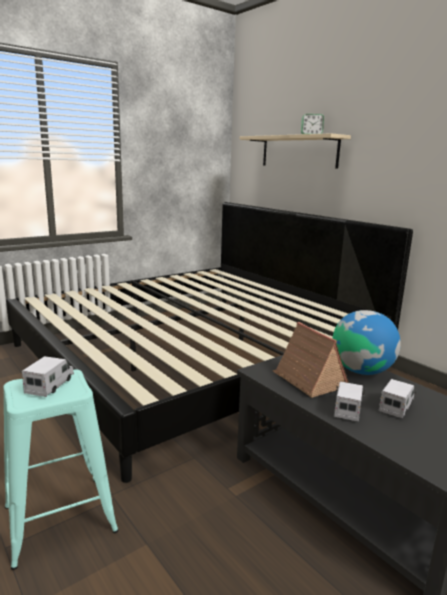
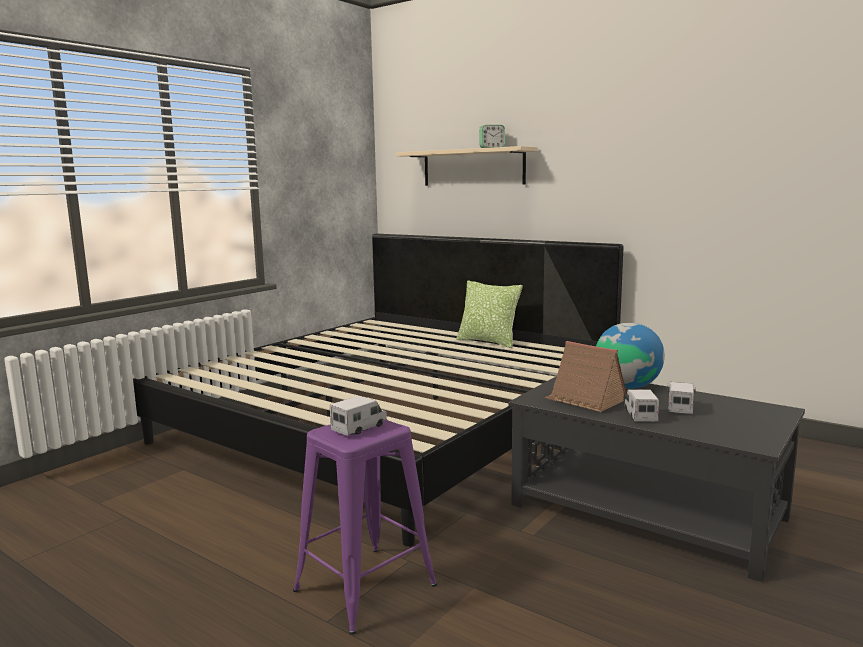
camera: 15 degrees left, 5 degrees down
(50, 385) = (360, 428): toy truck -> toy truck turned 45 degrees clockwise
(59, 519) = (365, 588): turquoise stool -> purple stool
(289, 300) = (488, 342): none -> pillow

